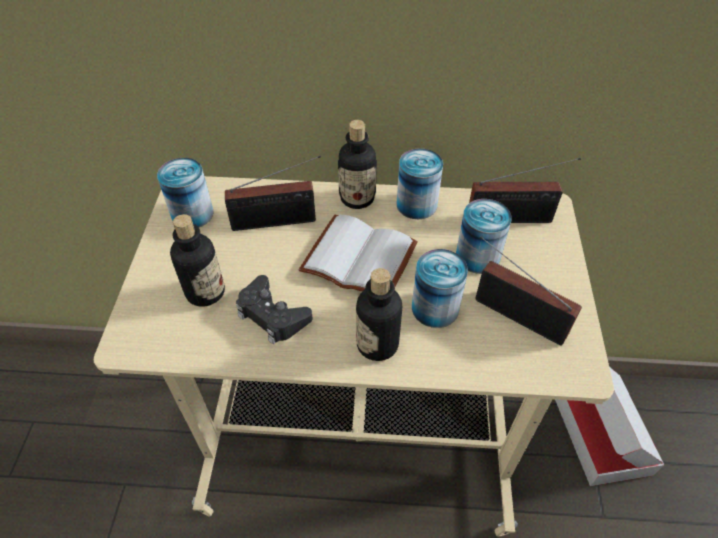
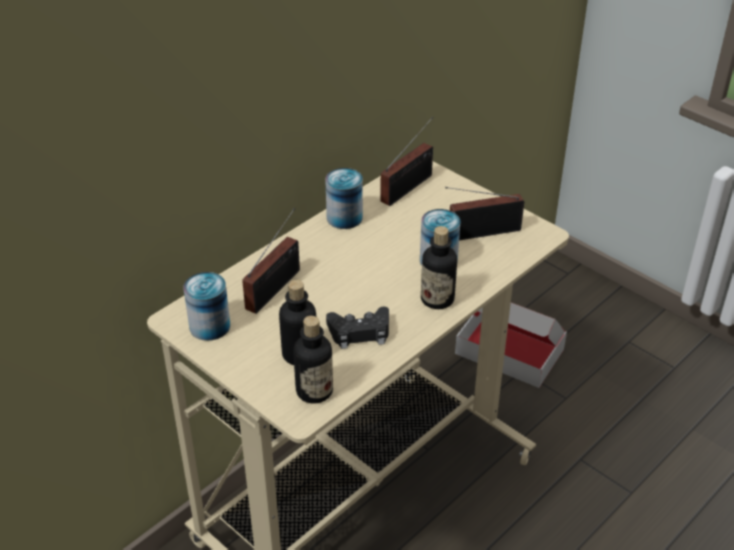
camera: 50 degrees left, 10 degrees down
(357, 198) = (303, 239): bottle -> bottle (314, 391)
(362, 257) = (359, 267): white book -> none
(477, 256) = (420, 220): can -> none

